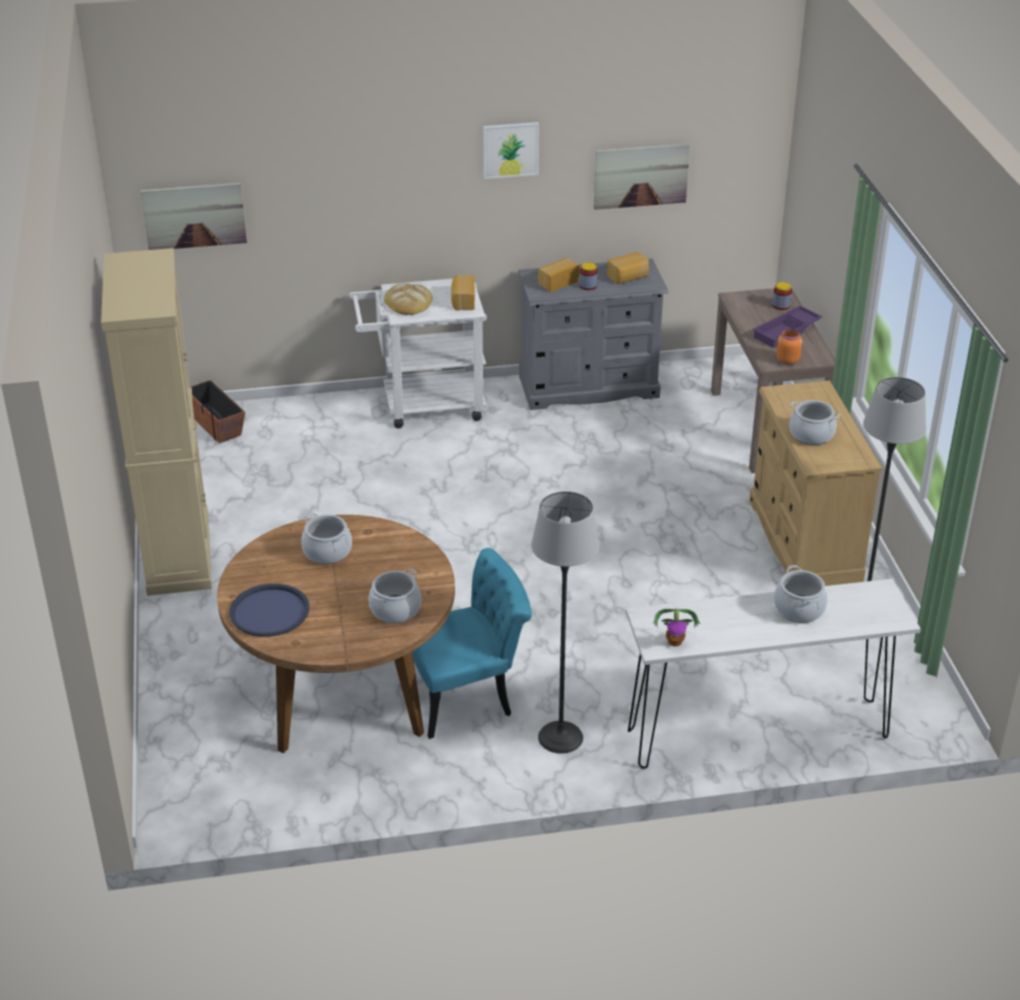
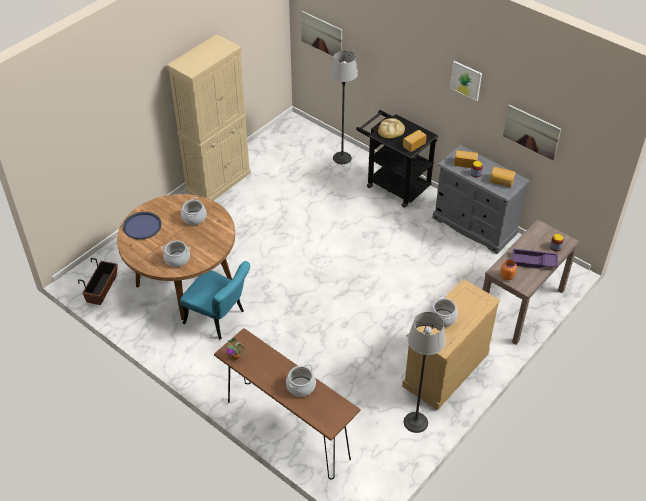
camera: 50 degrees right, 10 degrees up
(216, 424) = (307, 136): planter -> planter (102, 289)
(423, 405) = (393, 184): white cart -> black cart
(561, 737) = (222, 363): floor lamp -> floor lamp (342, 158)
(758, 734) = (287, 429): white console table -> brown console table

